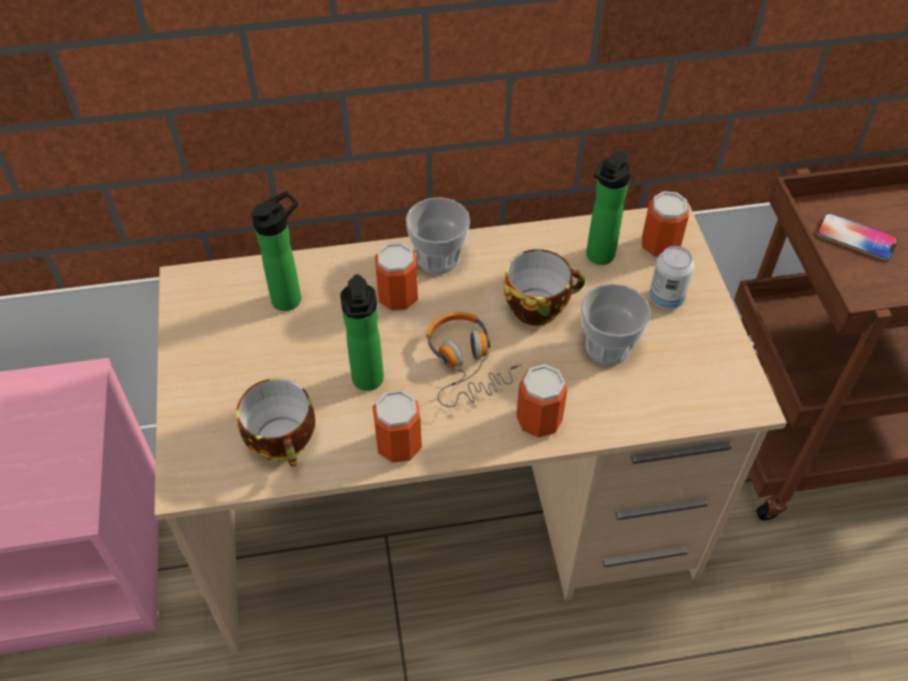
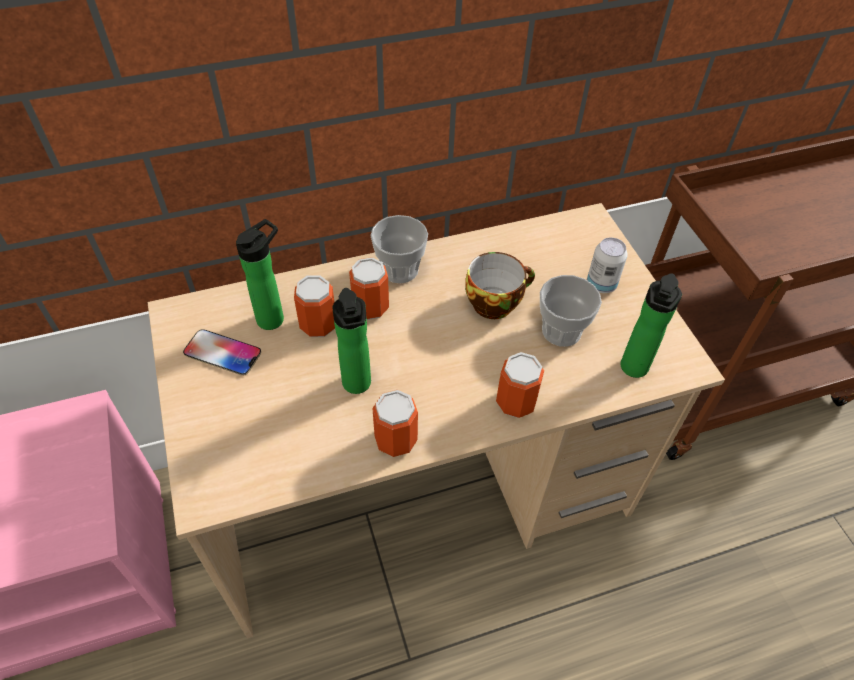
camera: 10 degrees left, 0 degrees up
(285, 442) = (290, 450): cup -> none
(465, 364) = (441, 360): headphones -> none
(598, 257) = (536, 255): bottle -> bottle (632, 370)
(660, 246) = (586, 241): can -> can (318, 325)
(856, 237) = (743, 218): phone -> phone (222, 353)

